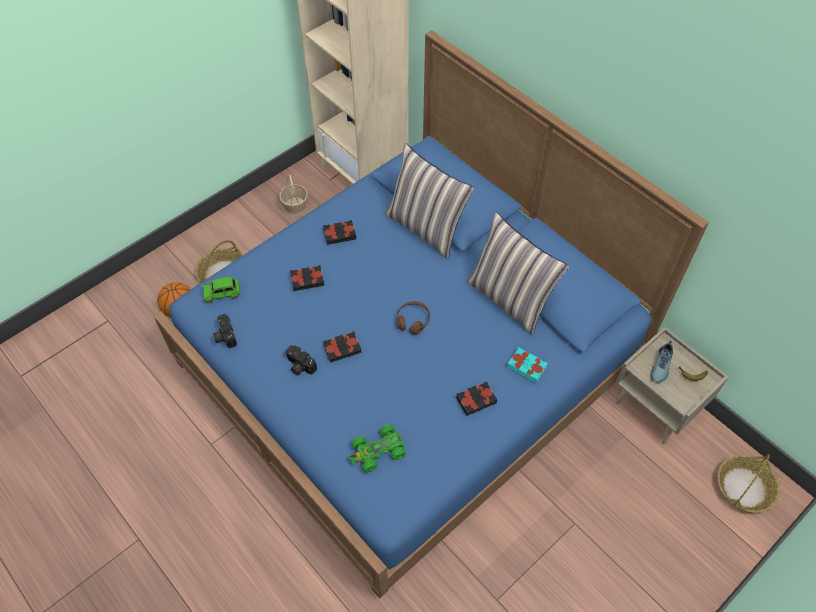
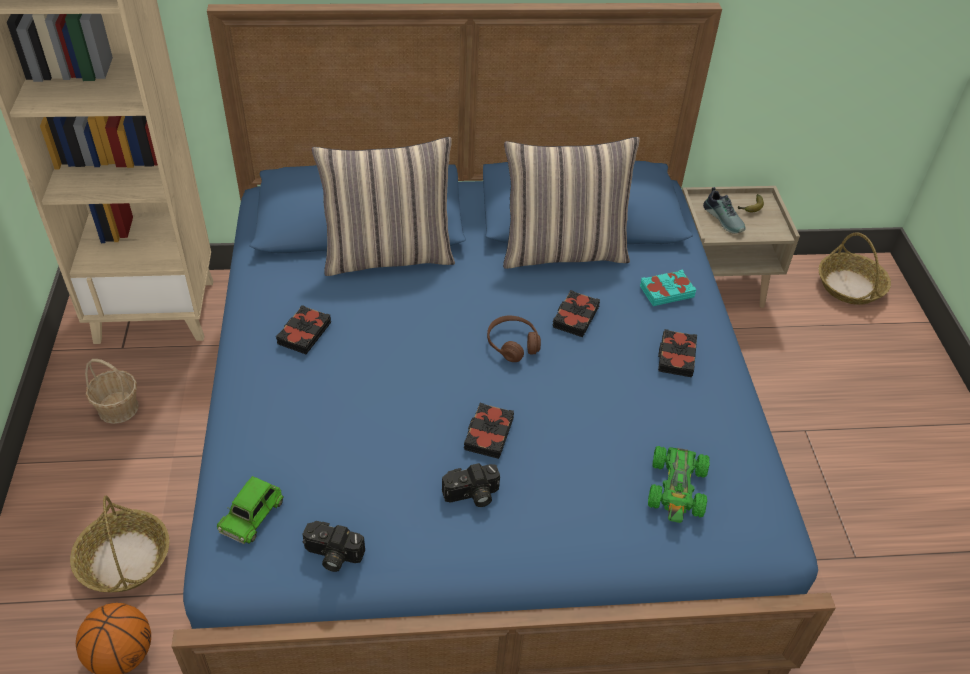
camera: 55 degrees left, 10 degrees down
(307, 280) = (340, 406): black book -> black book (575, 317)

